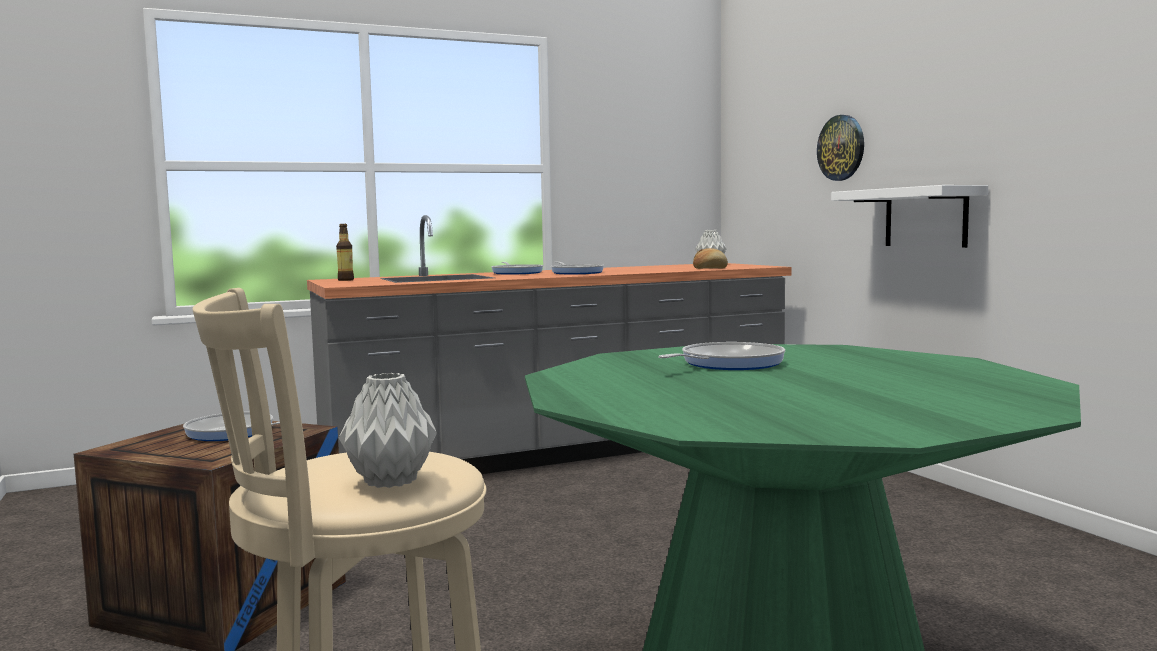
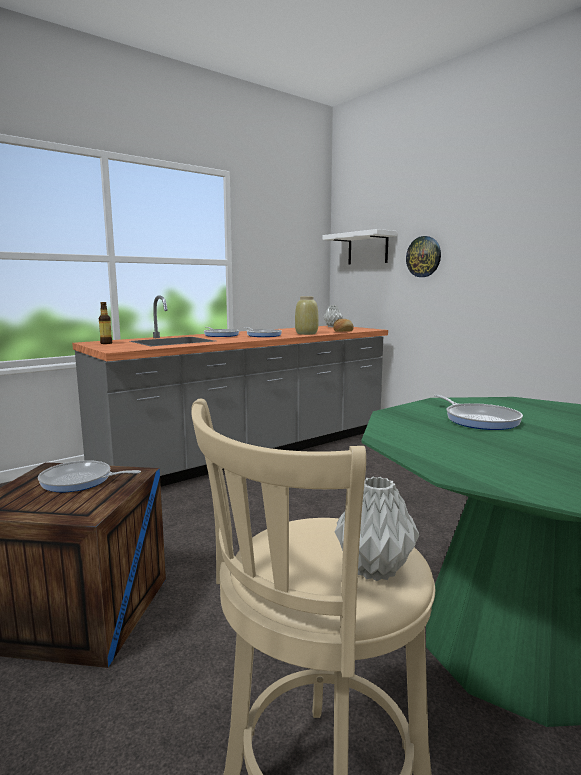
camera: 15 degrees left, 5 degrees up
(645, 271) = (306, 333): none -> beige vase
(727, 363) = (479, 420): frying pan -> frying pan turned 120 degrees clockwise
(925, 217) = (484, 303): white shelf -> white shelf (368, 248)

